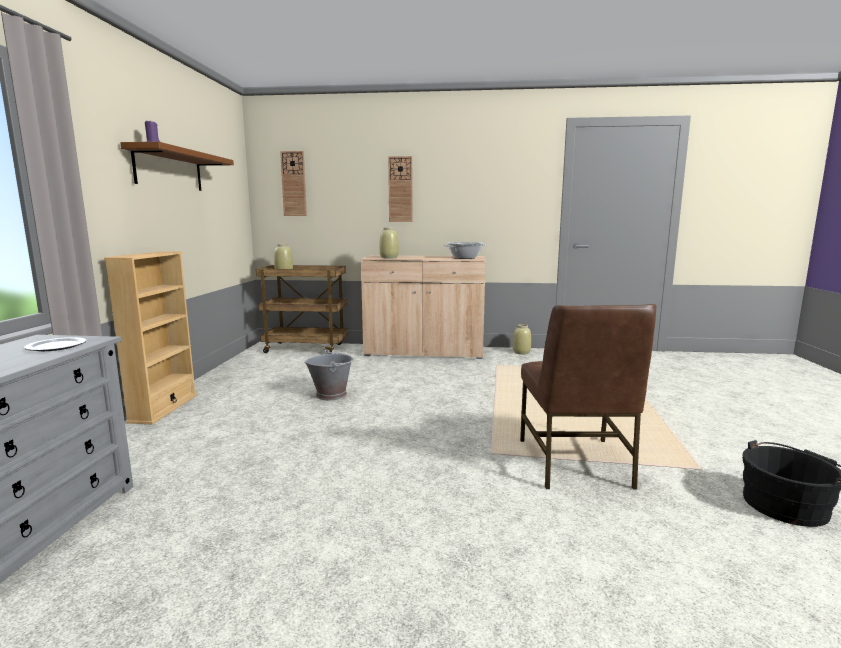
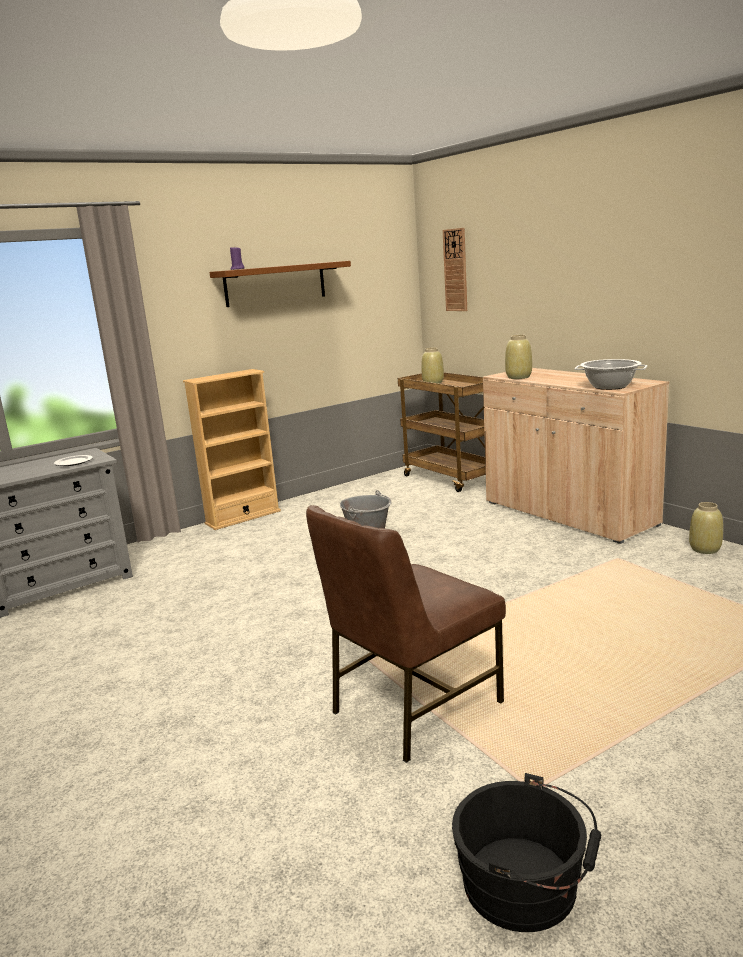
camera: 50 degrees right, 5 degrees up
(400, 189) = (564, 275): wall clock -> none

